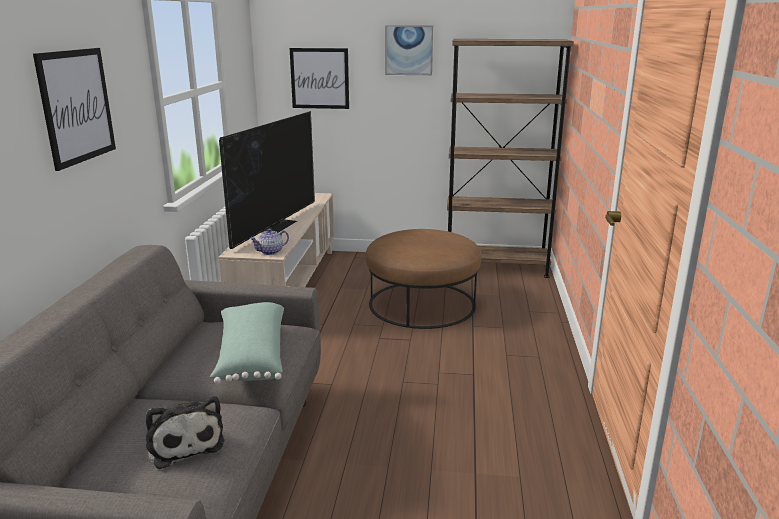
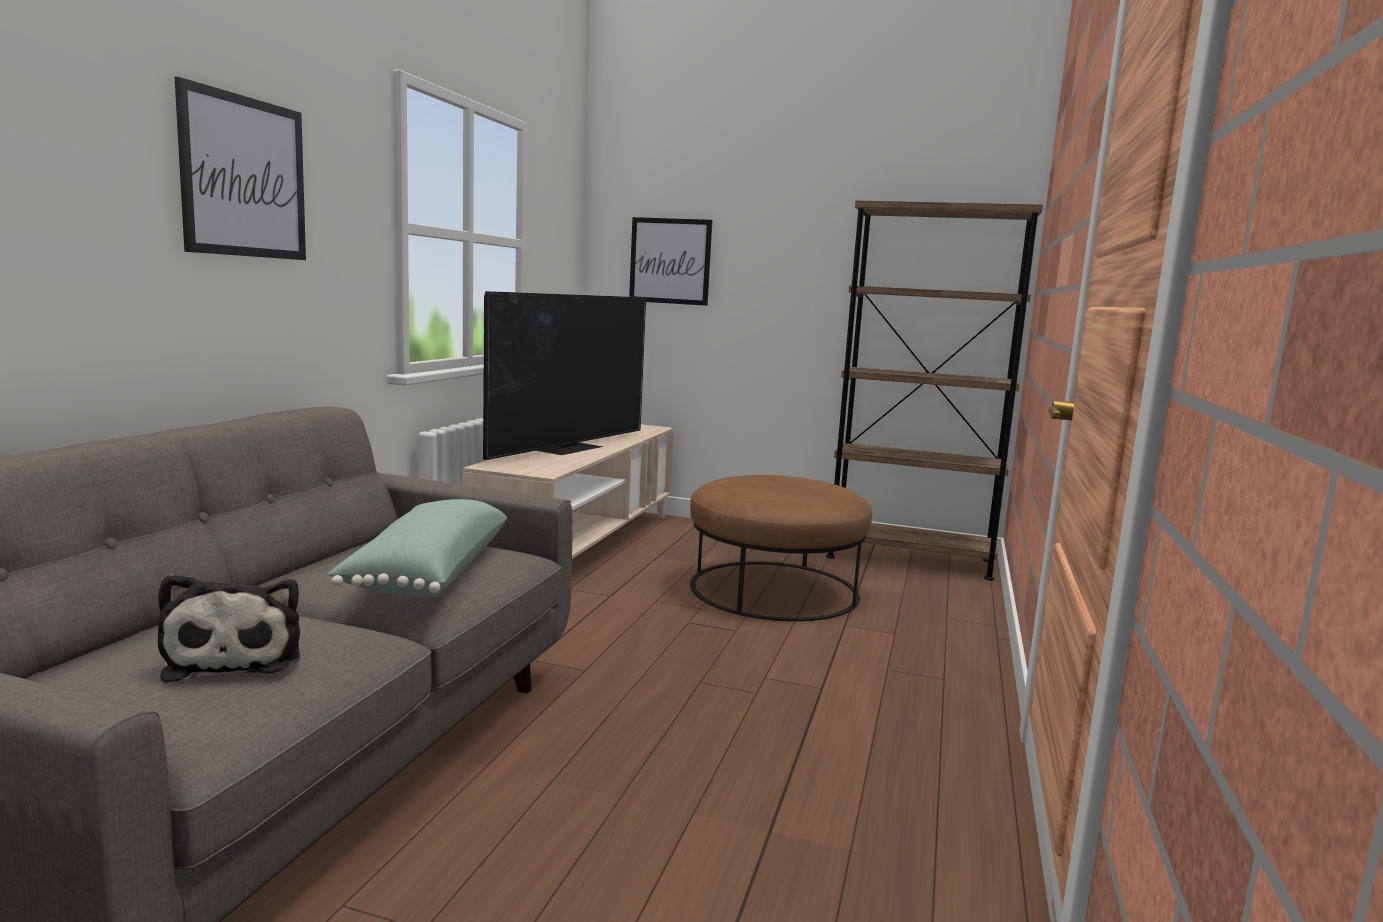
camera: 10 degrees right, 10 degrees down
(271, 252) = (541, 470): teapot -> none
(409, 50) = (798, 225): picture -> none

